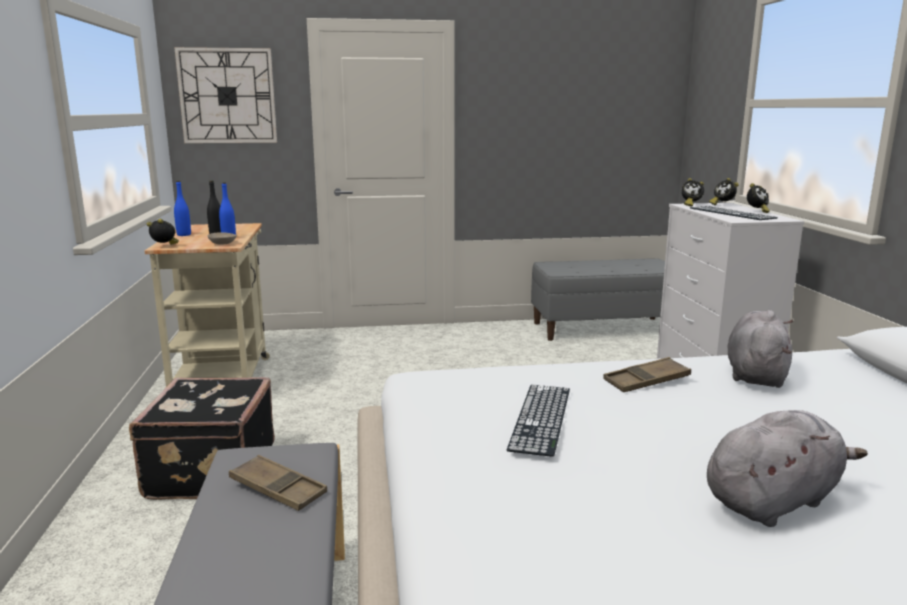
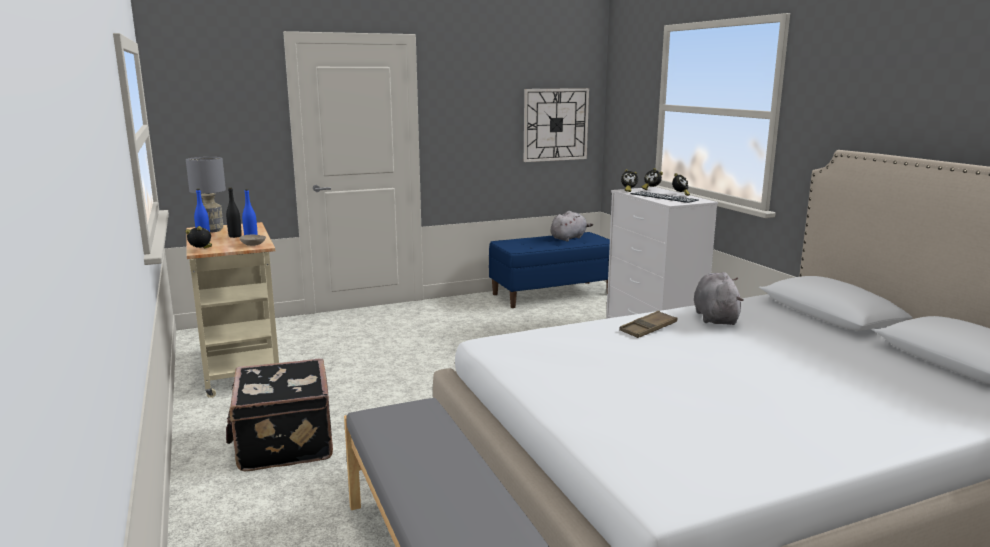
camera: 15 degrees left, 0 degrees up
(202, 228) = (212, 230): none -> grey table lamp
(227, 96) = (209, 103): wall clock -> wall clock (555, 124)
(278, 489) = (420, 432): brown tray -> none
(541, 418) = (596, 360): keyboard -> none
(604, 328) = (552, 294): grey bench -> blue bench
(774, 501) = (761, 392): grey plush toy -> grey plush toy (569, 238)

